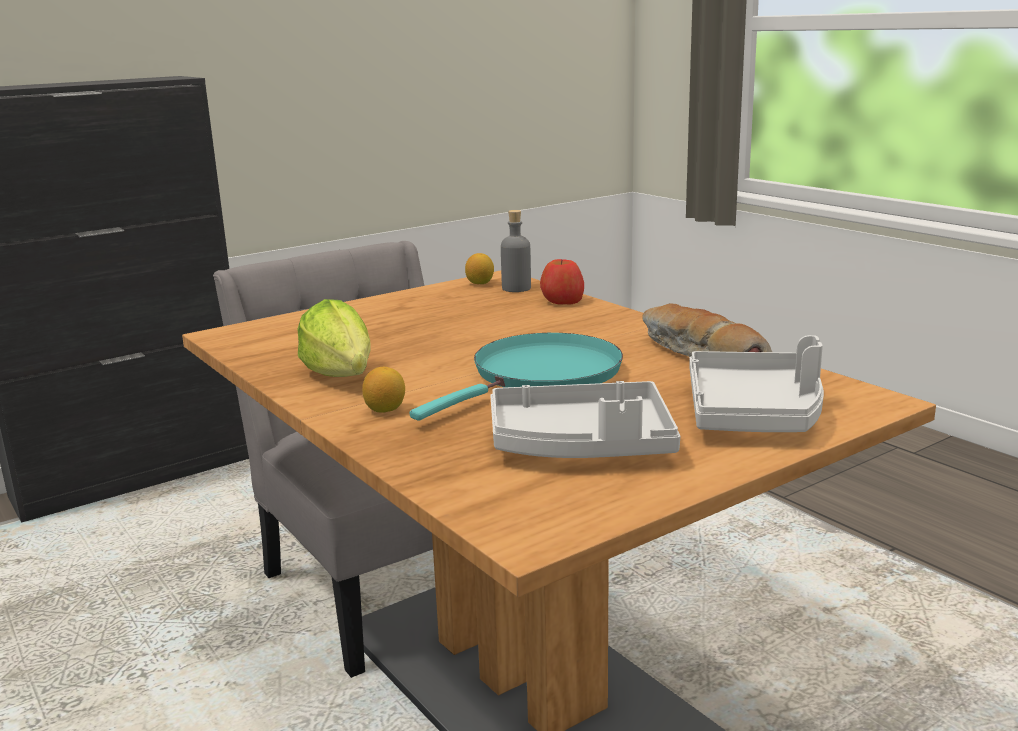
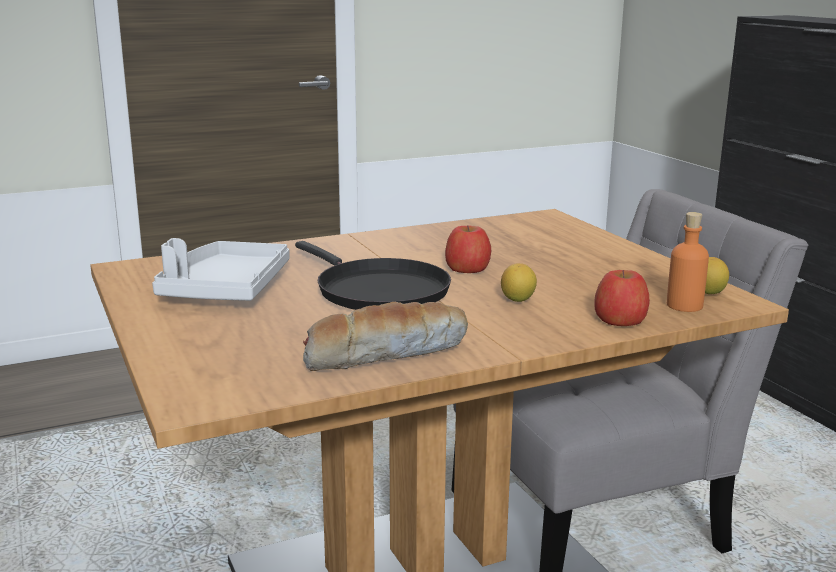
camera: 100 degrees right, 0 degrees up
(342, 381) = (412, 241): lettuce -> none
(385, 410) = (343, 249): lemon -> lemon (518, 299)
(446, 350) = (467, 268): none -> apple
(516, 288) = (684, 305): grey bottle -> orange bottle
(541, 376) = (377, 291): turquoise frying pan -> black frying pan
(755, 413) = (220, 347): grey tray -> none

